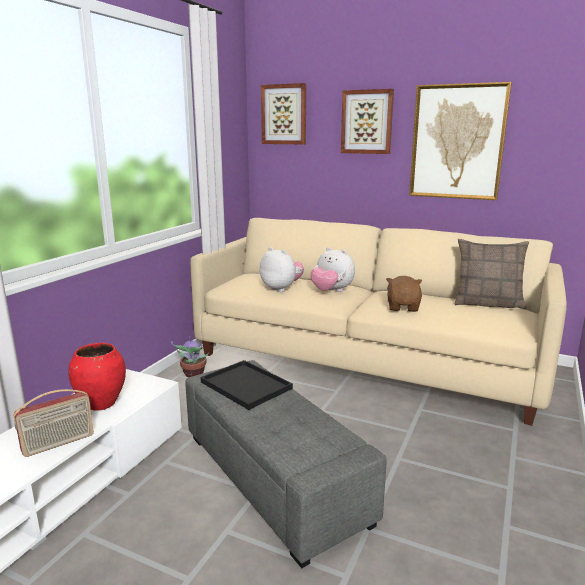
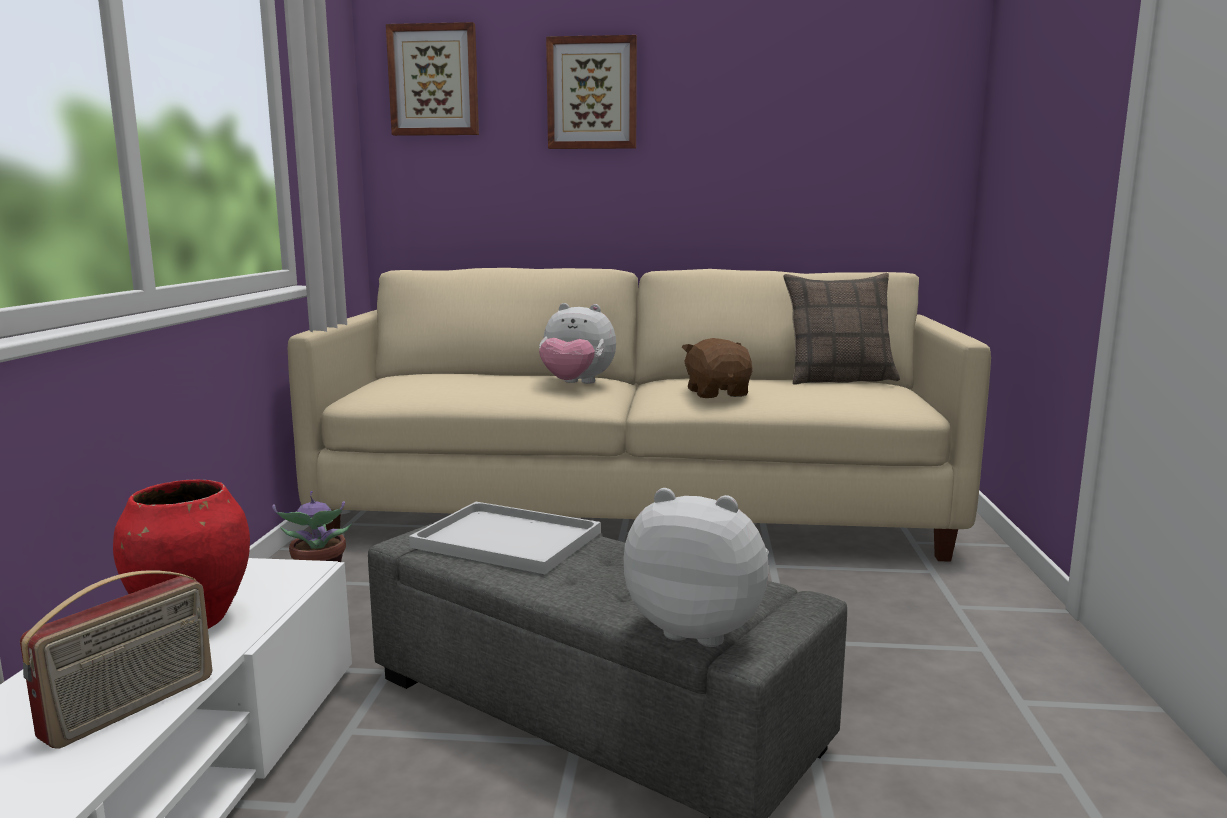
camera: 20 degrees left, 5 degrees down
(247, 385) = (511, 540): black tray -> white tray
(282, 288) = (481, 387): plush toy -> plush toy (699, 628)
(457, 142) = (748, 126): picture -> none

